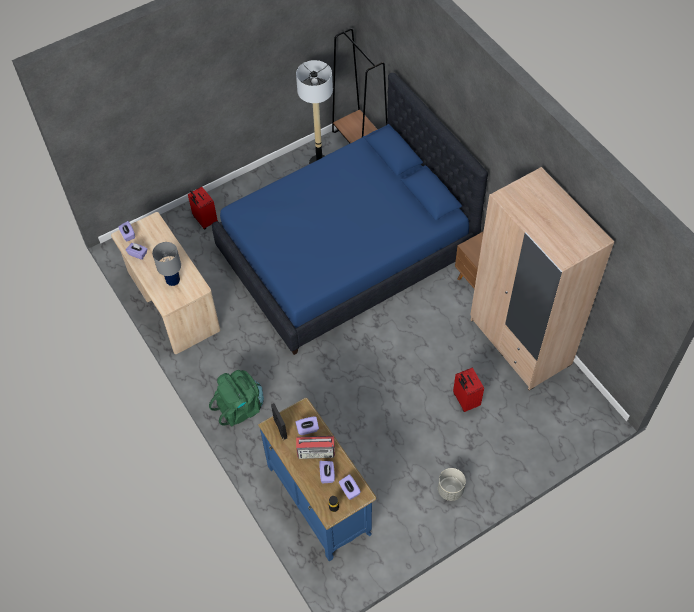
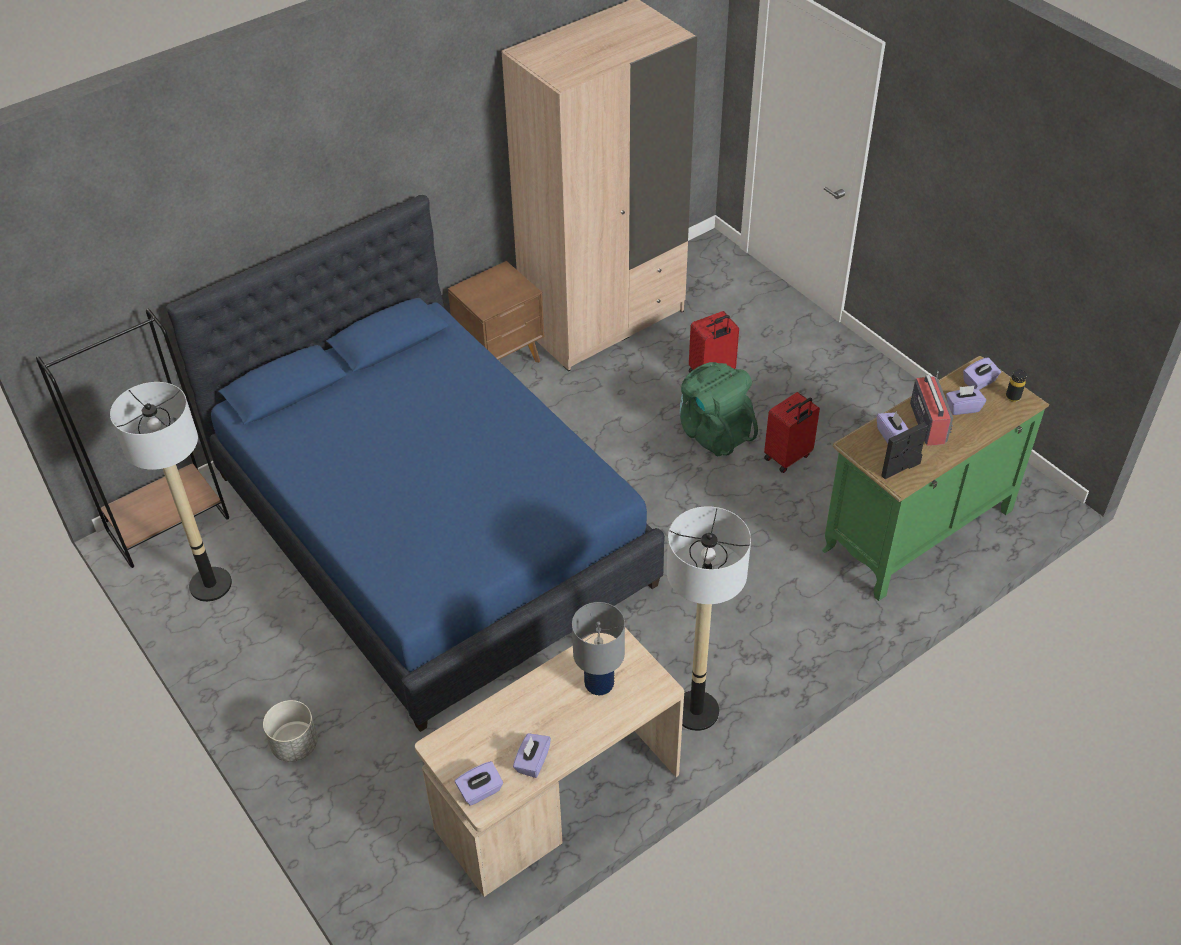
camera: 95 degrees left, 10 degrees down
(204, 220) = (343, 768): red suitcase -> red suitcase (788, 457)
(210, 365) = (696, 711): none -> floor lamp
(240, 407) = (776, 651): green backpack -> green backpack (713, 432)
(320, 499) = (916, 528): blue dresser -> green dresser
(450, 490) = (859, 385): grey planter -> grey planter (294, 744)

